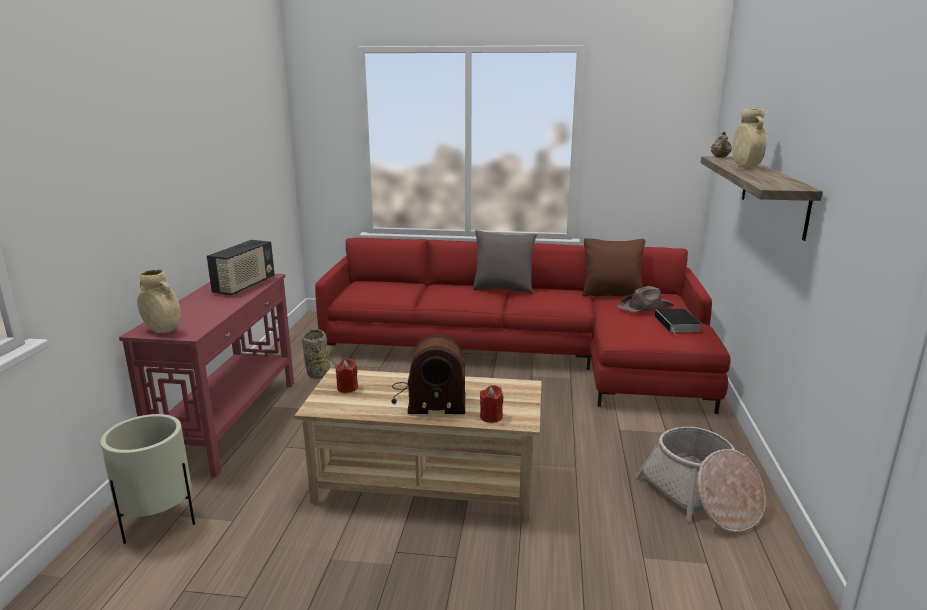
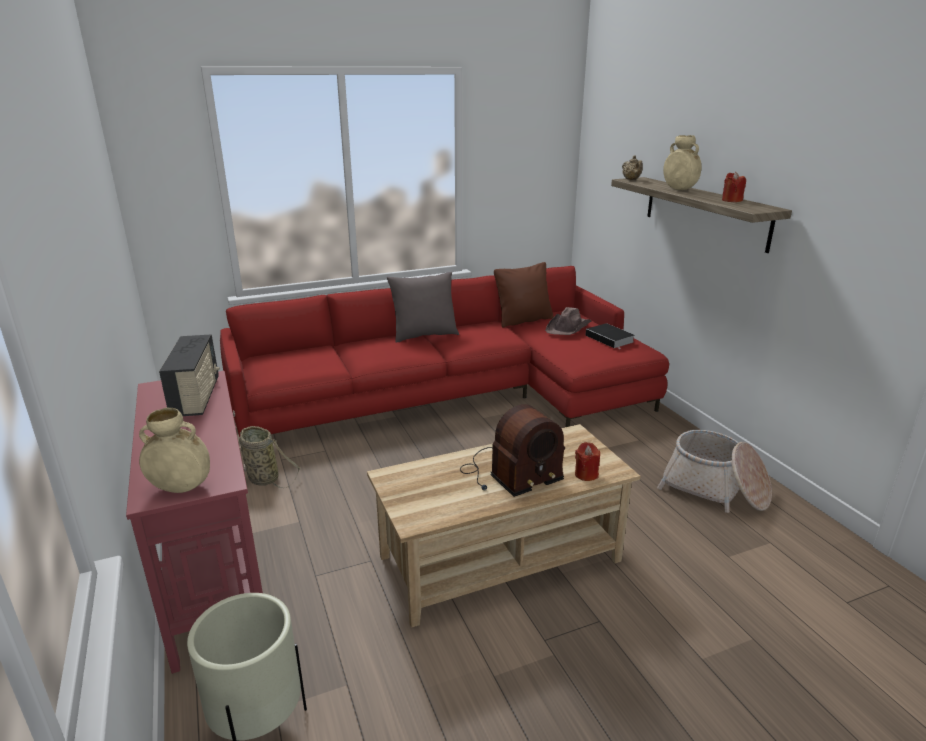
camera: 30 degrees left, 5 degrees up
(347, 388) = (416, 488): red candle -> red candle (731, 200)

